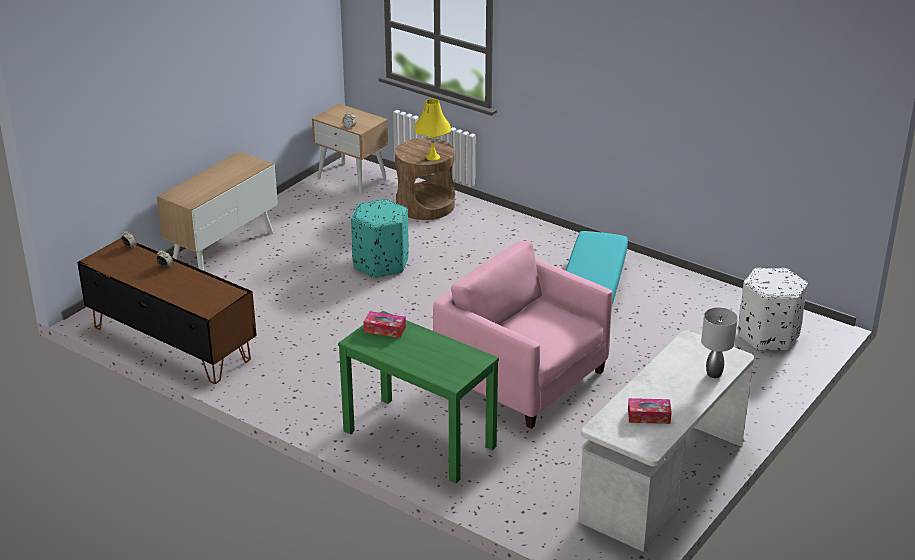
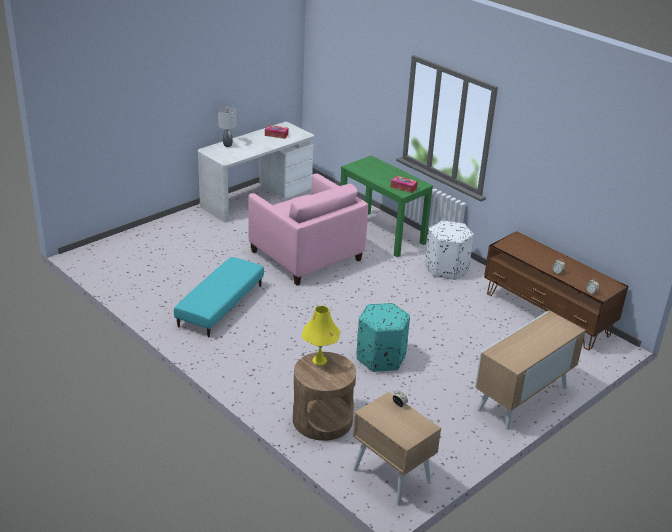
camera: 170 degrees left, 0 degrees up
(768, 335) = (123, 256): white ottoman -> white ottoman (446, 269)

